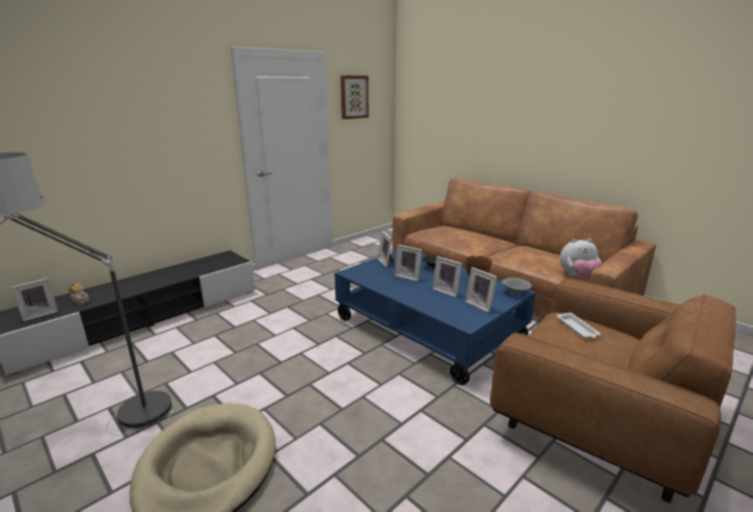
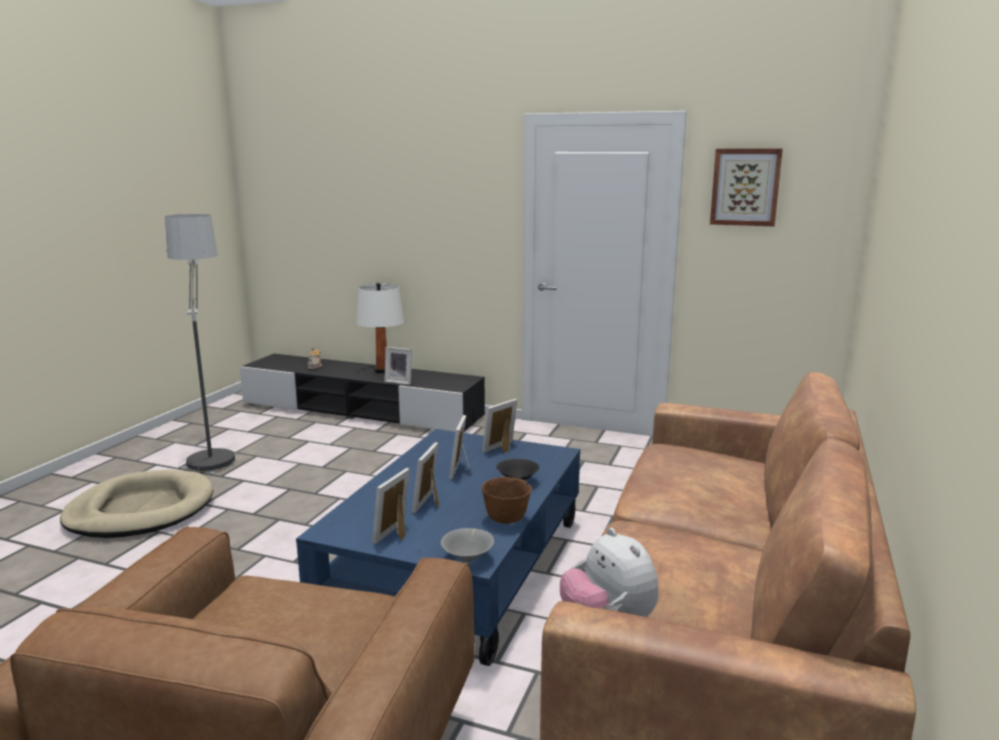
camera: 65 degrees right, 5 degrees down
(40, 314) = (282, 364): picture frame -> picture frame (400, 381)
(152, 276) = (382, 371): none -> white table lamp
(577, 328) = (330, 617): white tray -> none

